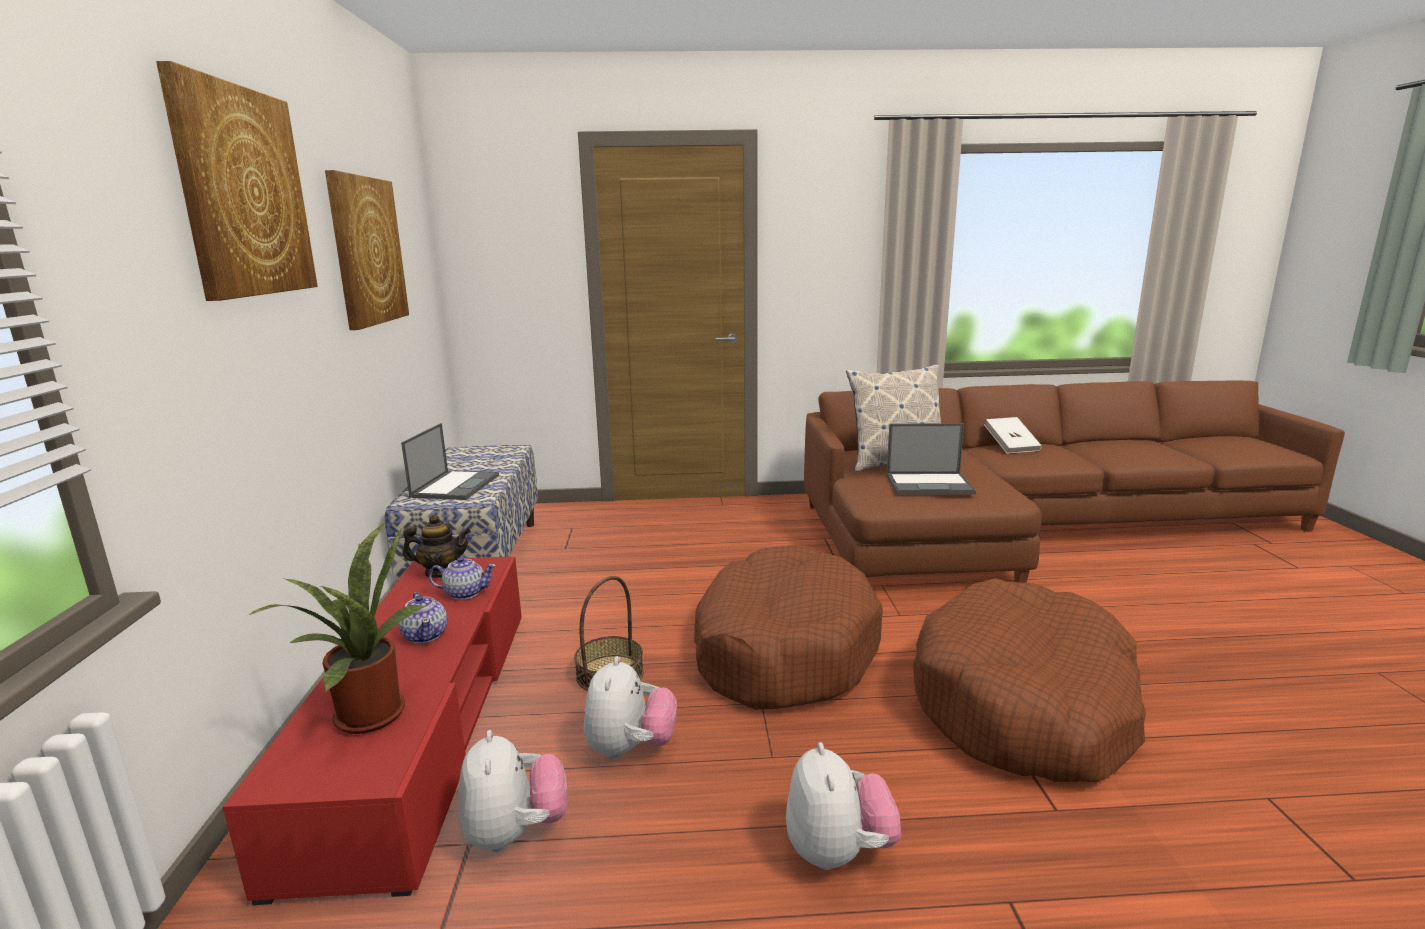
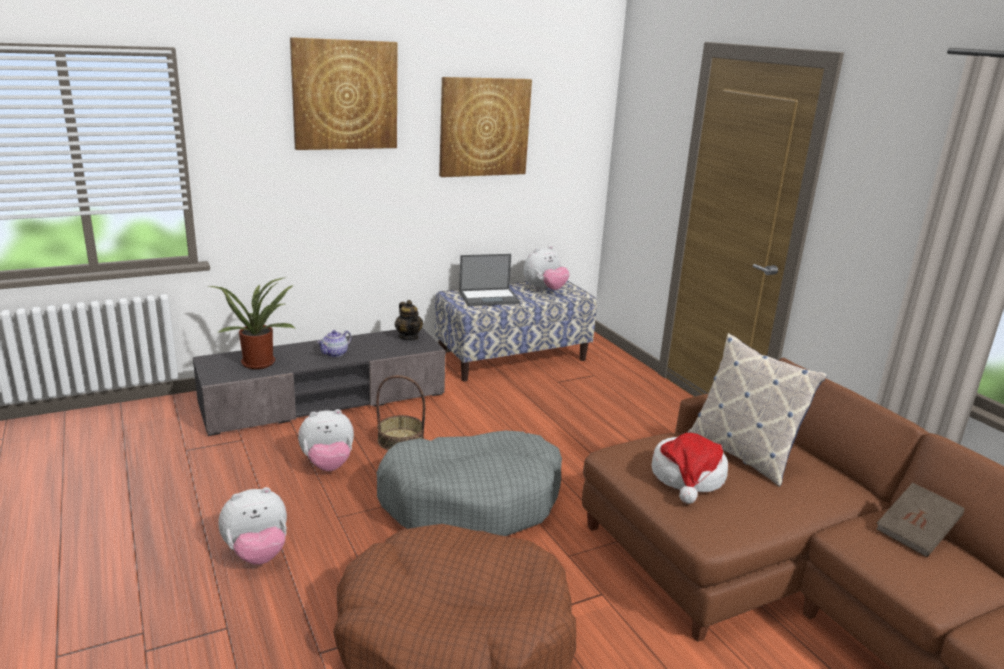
camera: 65 degrees right, 5 degrees up
(421, 726) = (324, 400): red tv stand -> grey tv stand
(465, 593) = (387, 350): teapot -> none
(515, 833) = (251, 449): plush toy -> plush toy (544, 290)
(783, 648) = (472, 501): brown dog bed -> grey dog bed
(930, 484) = (688, 477): laptop -> hat
(1011, 447) = (915, 534): white book -> brown book

